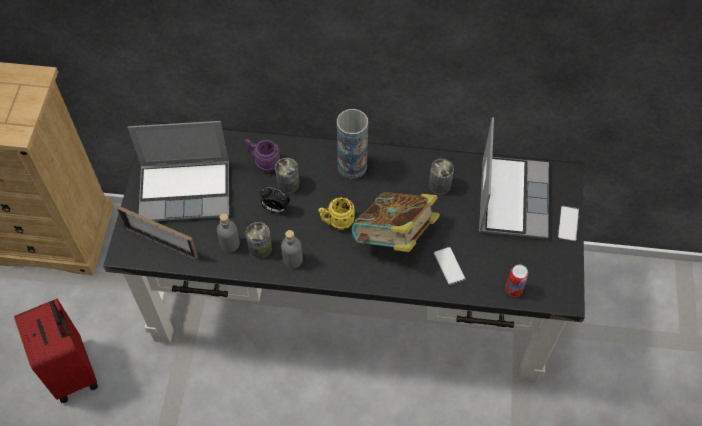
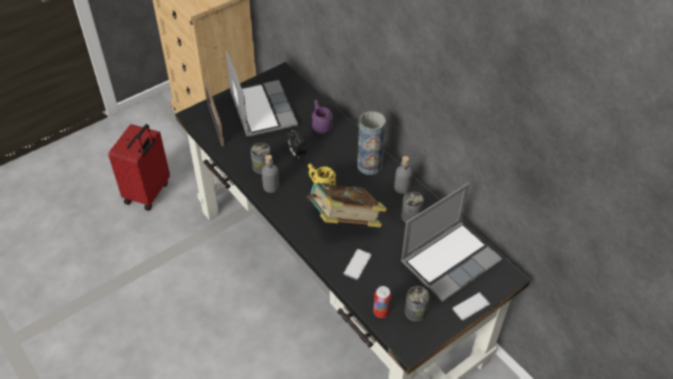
camera: 45 degrees right, 10 degrees down
(186, 190) = (261, 109): laptop -> laptop turned 150 degrees counterclockwise
(230, 244) = (249, 152): grey bottle -> grey bottle (402, 188)
(288, 184) = (320, 147): can -> can (415, 312)

